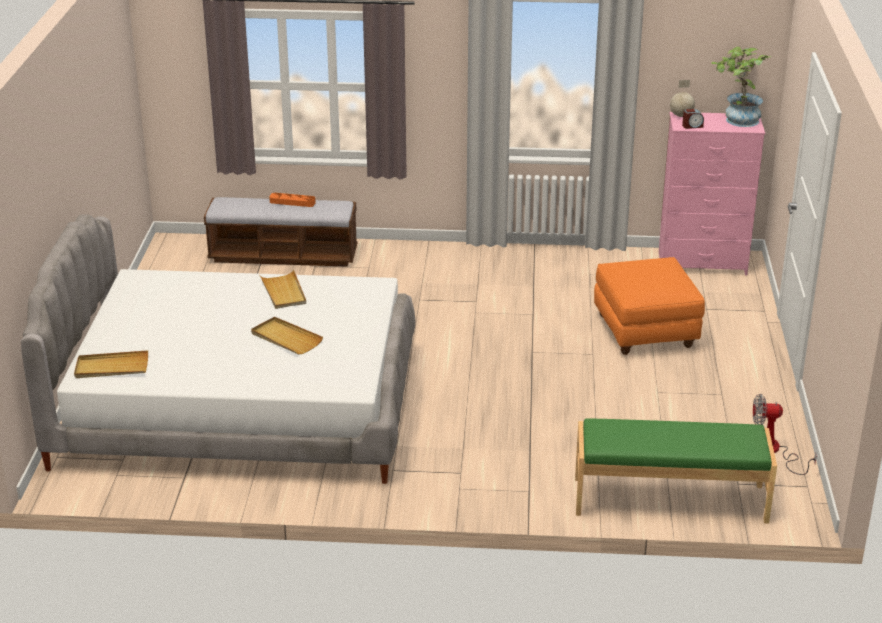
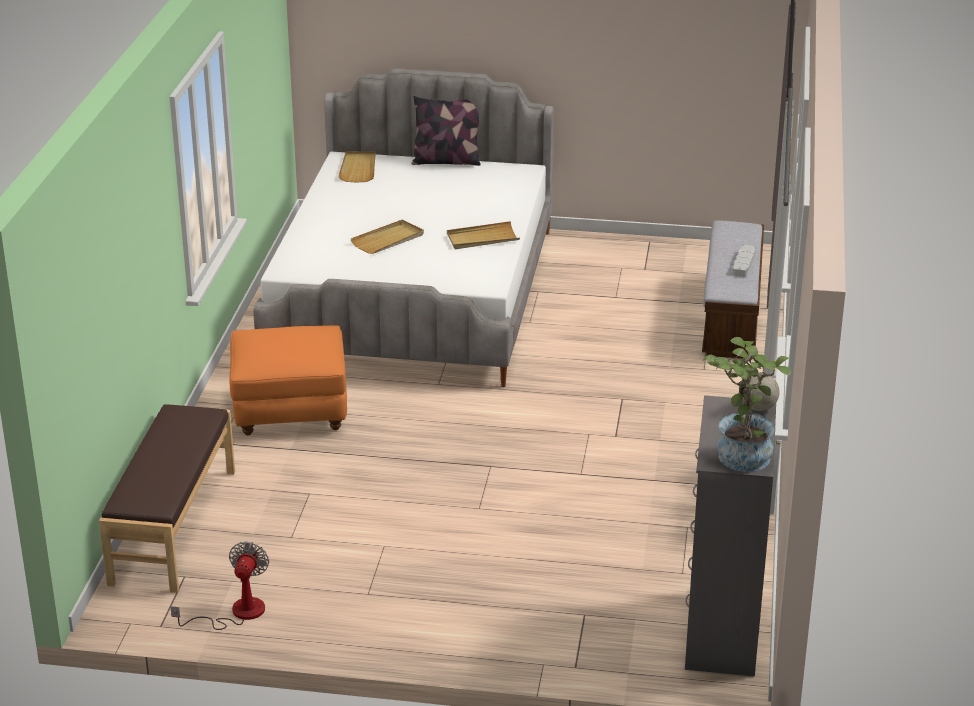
camera: 95 degrees right, 0 degrees up
(102, 319) = (446, 161): none -> pillow
(292, 202) = (743, 263): orange tray -> grey tray
(645, 332) = (526, 554): orange ottoman -> orange ottoman (290, 411)
(670, 500) = (172, 526): green bench -> brown bench
(692, 126) = (719, 412): alarm clock -> none
(703, 263) = (721, 632): pink dresser -> grey dresser

